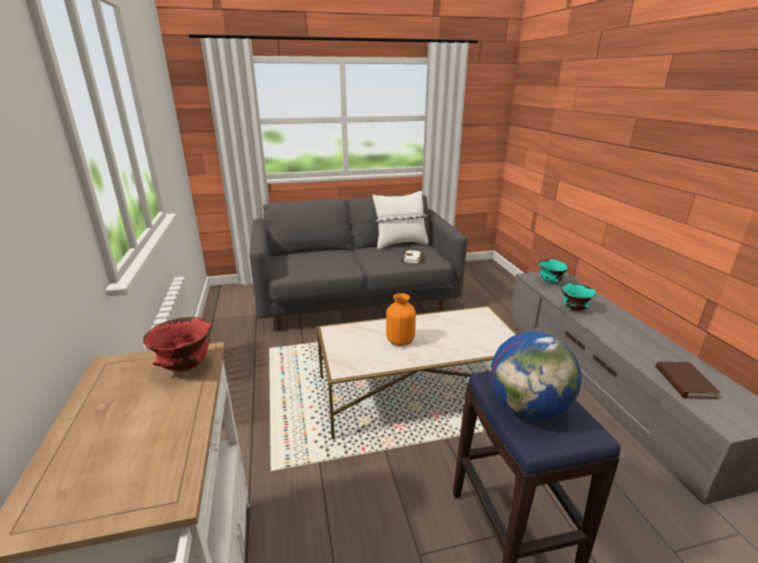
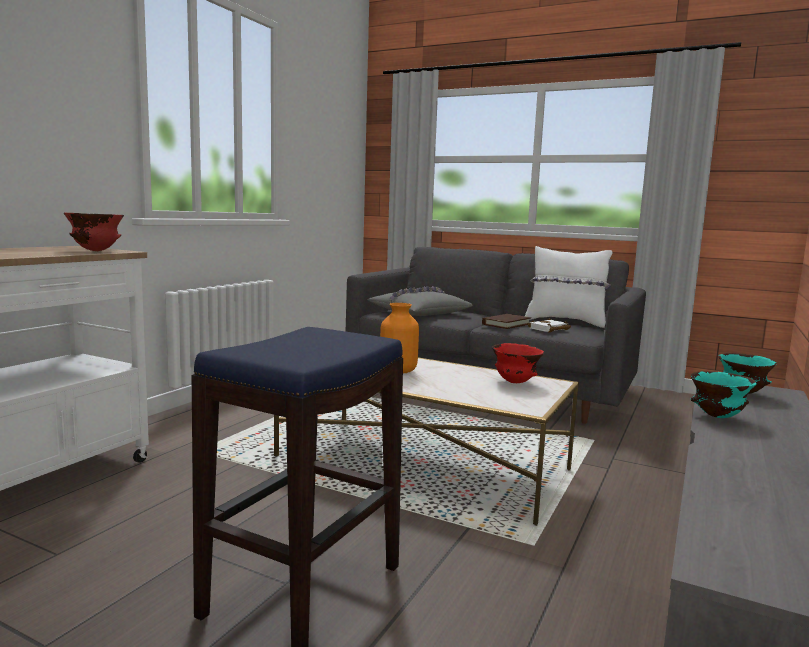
camera: 40 degrees right, 15 degrees down
(309, 265) = (418, 312): none -> grey pillow
(470, 321) = (516, 383): none -> red bowl
(528, 407) = (291, 343): globe -> none
(684, 382) = (748, 515): brown book -> brown book (506, 324)

